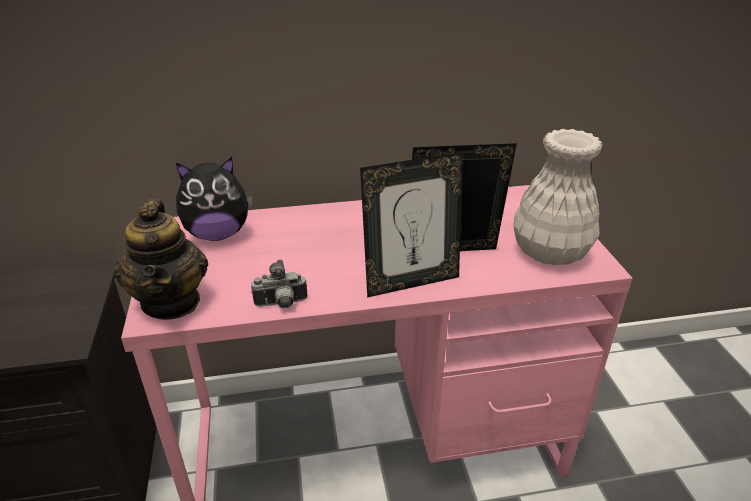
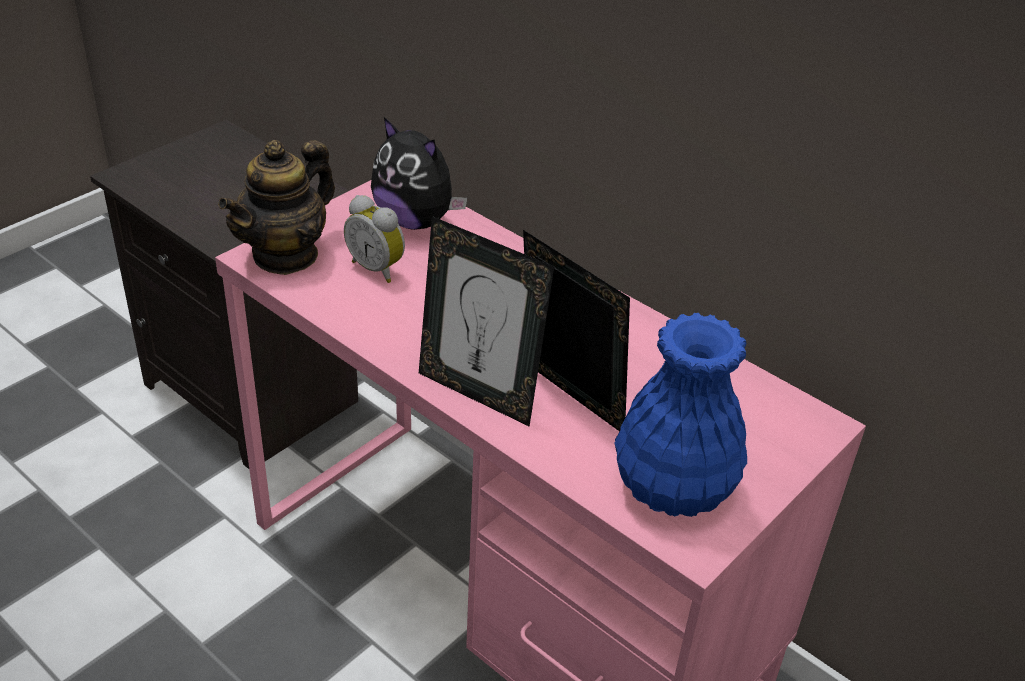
camera: 50 degrees right, 5 degrees up
(243, 268) = (378, 268): none -> alarm clock
(281, 304) = (347, 322): camera -> none
(550, 252) = (675, 487): white vase -> blue vase

